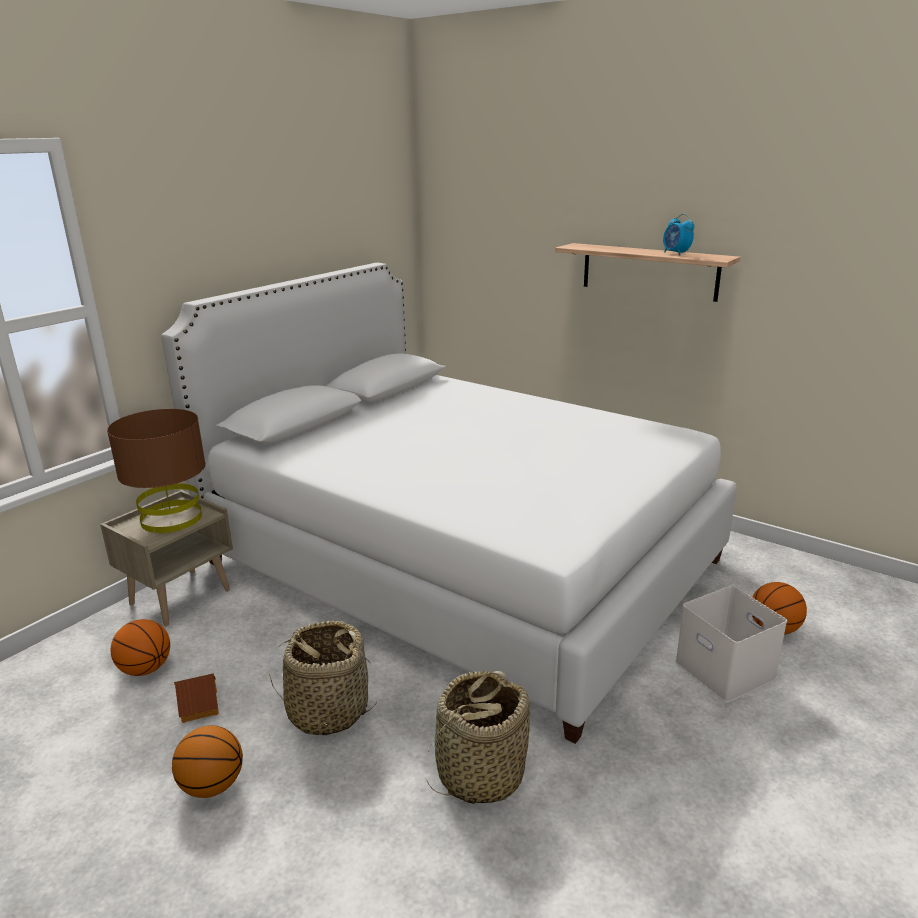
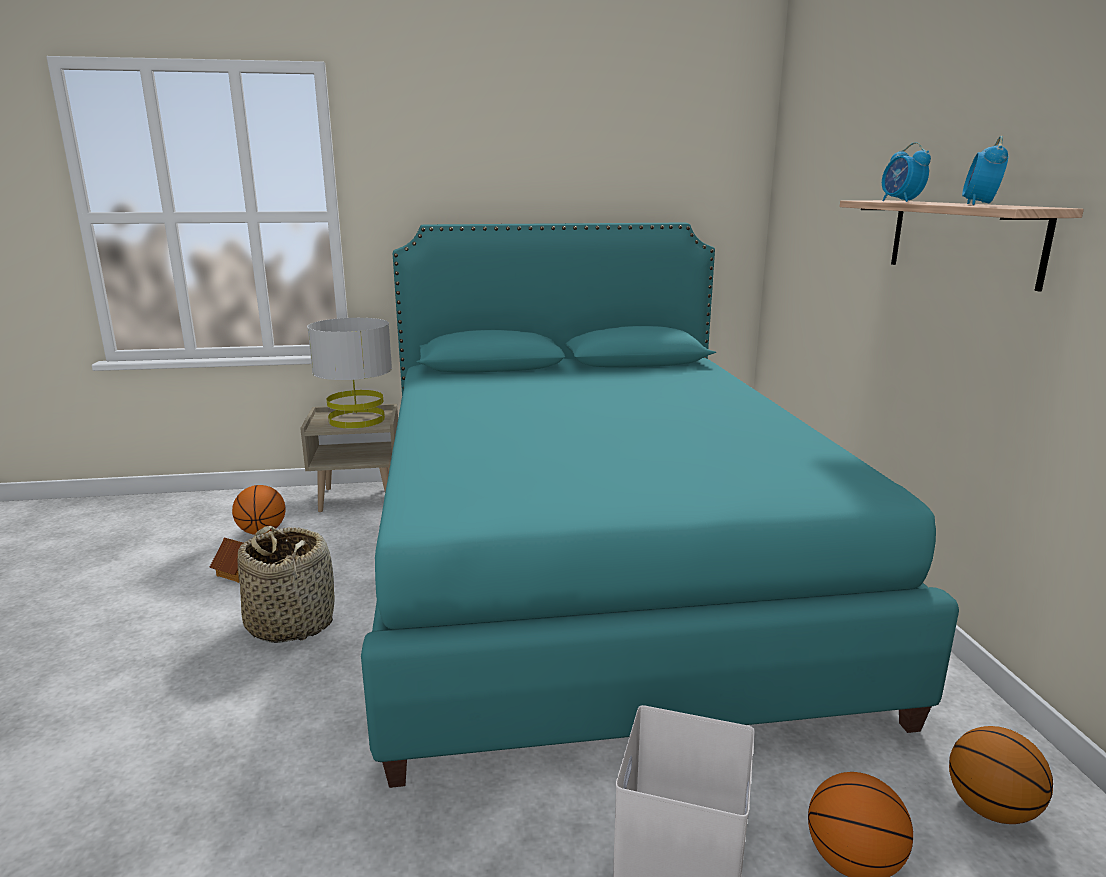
camera: 45 degrees right, 5 degrees down
(171, 518) = (357, 419): brown table lamp -> grey table lamp
(212, 785) = (156, 624): basketball -> basketball (990, 808)
(461, 562) = (593, 572): white bed -> turquoise bed
(479, 773) = (282, 746): basket -> none
(607, 249) = (900, 201): none -> alarm clock

